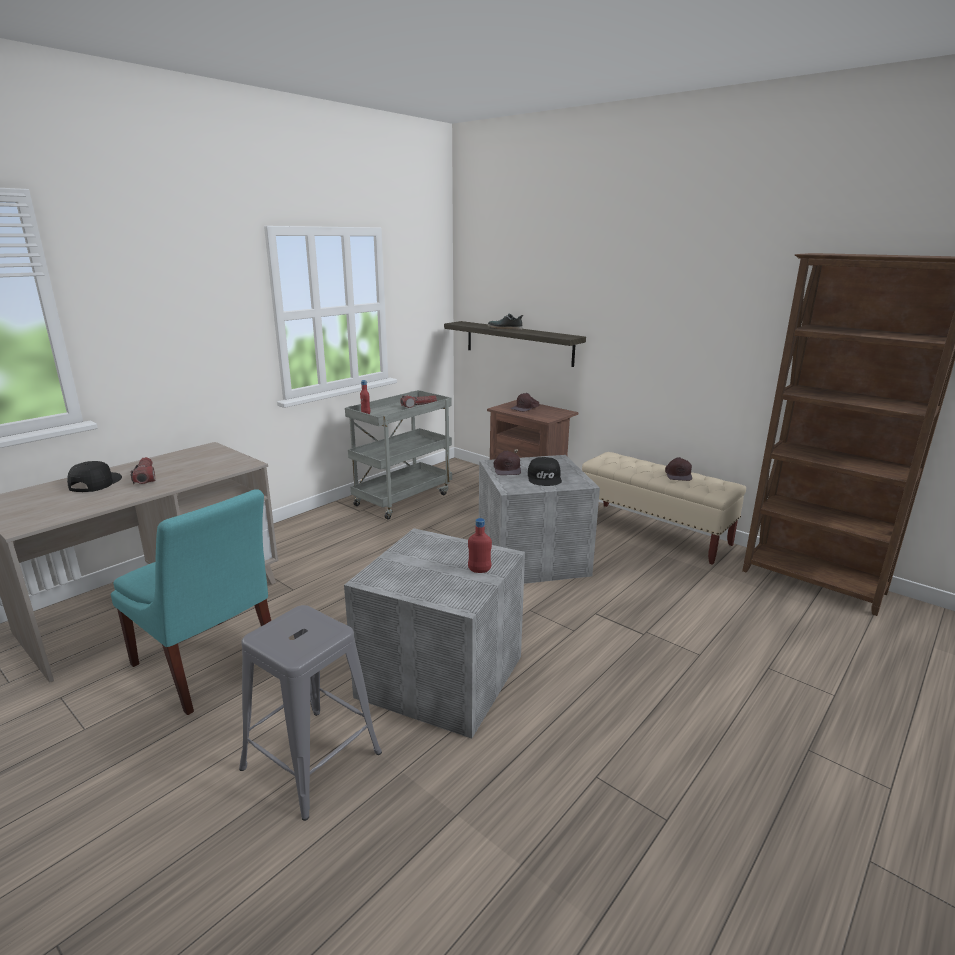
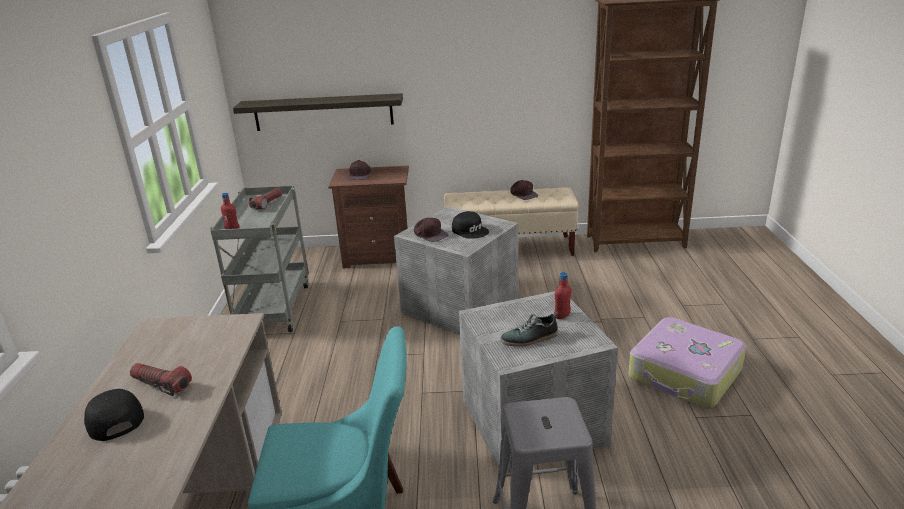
camera: 40 degrees left, 5 degrees up
(504, 328) = (311, 100): shoe -> shoe (529, 338)
(653, 731) = (685, 374): none -> suitcase

